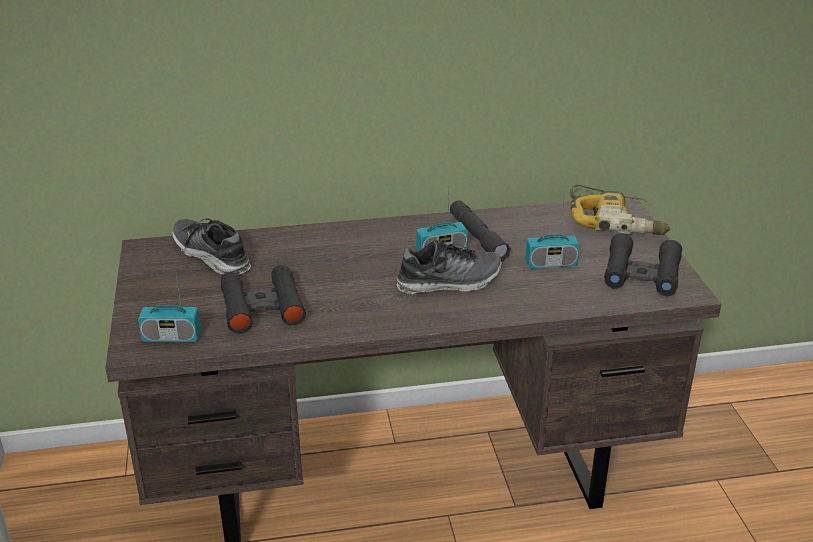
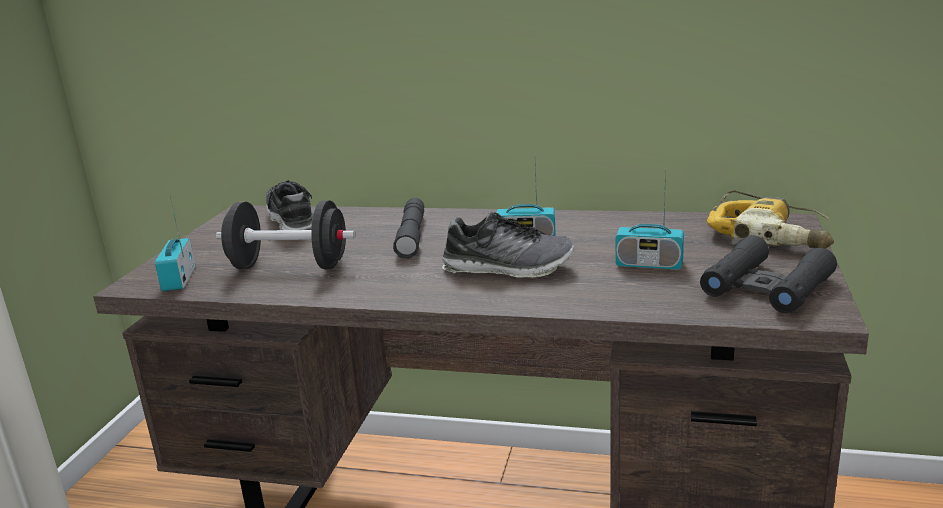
camera: 25 degrees right, 10 degrees down
(171, 337) = (179, 279): radio -> radio turned 60 degrees clockwise
(262, 307) = (290, 266): black binoculars -> black dumbbell
(478, 237) = (580, 233): grey flashlight -> grey flashlight (411, 236)

